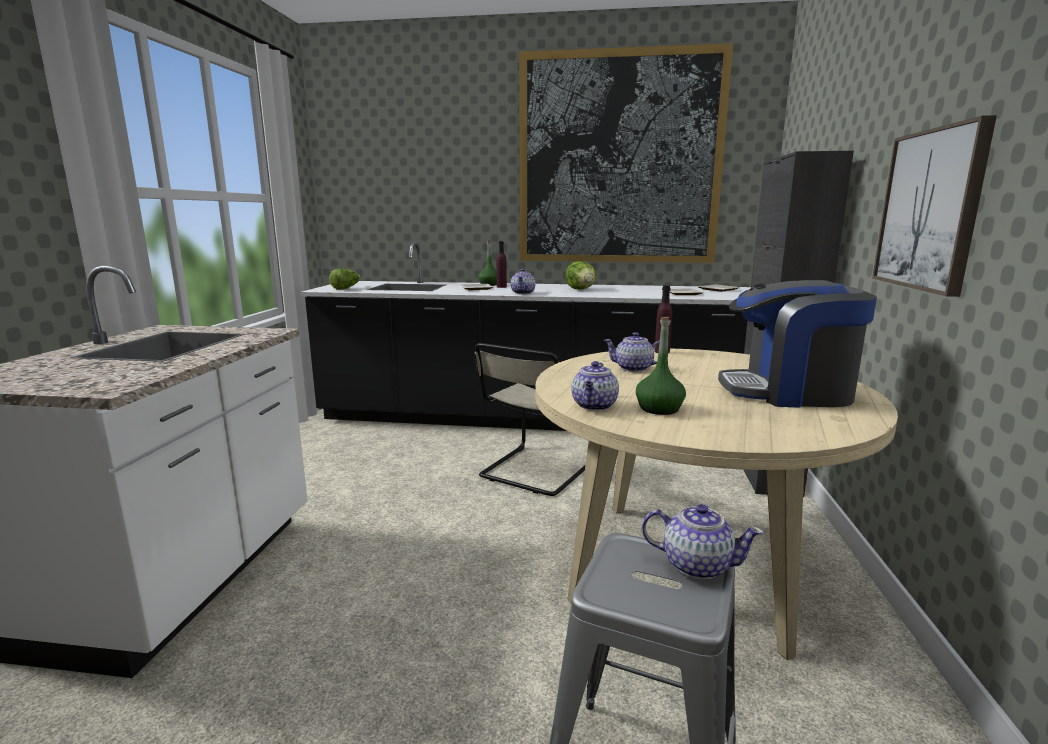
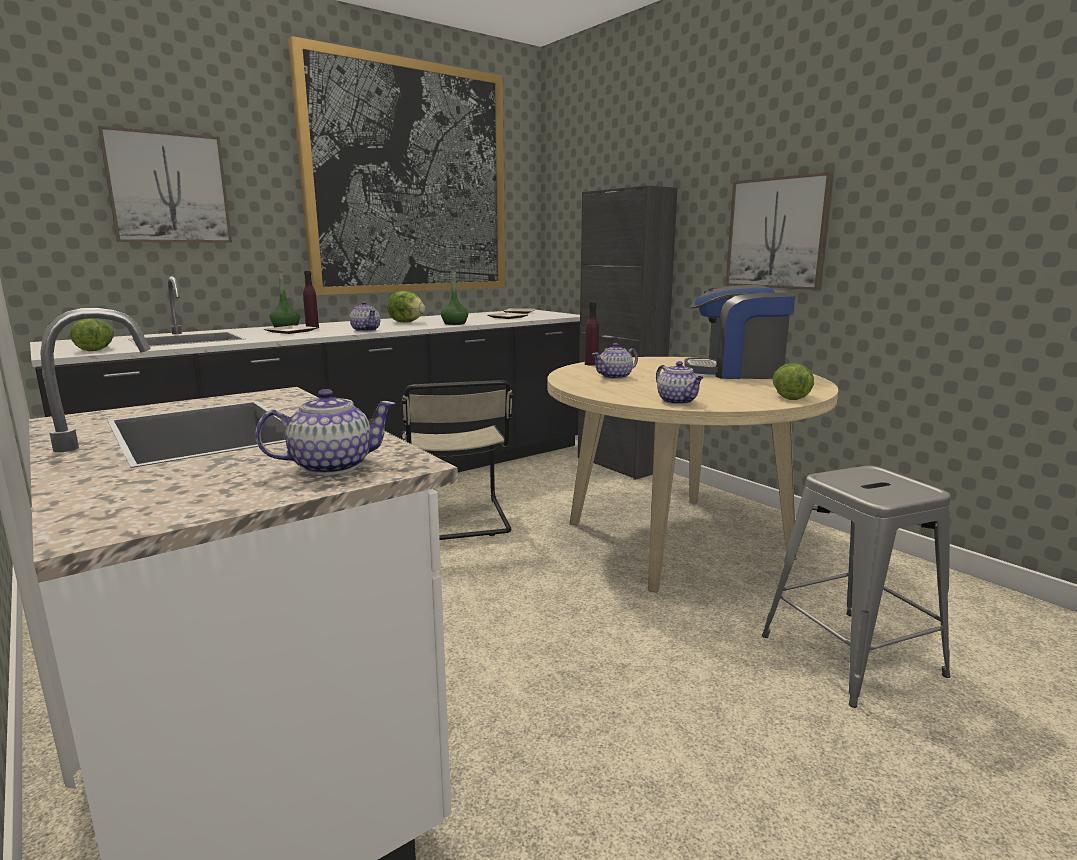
camera: 45 degrees left, 0 degrees up
(427, 180) = (168, 188): none -> picture
(659, 409) = (714, 394): green bottle -> green bottle (454, 323)
(696, 565) = (872, 472): teapot -> teapot (330, 466)
(739, 434) = (789, 396): none -> lettuce
(788, 392) = (736, 372): coffee machine -> coffee machine turned 45 degrees clockwise

